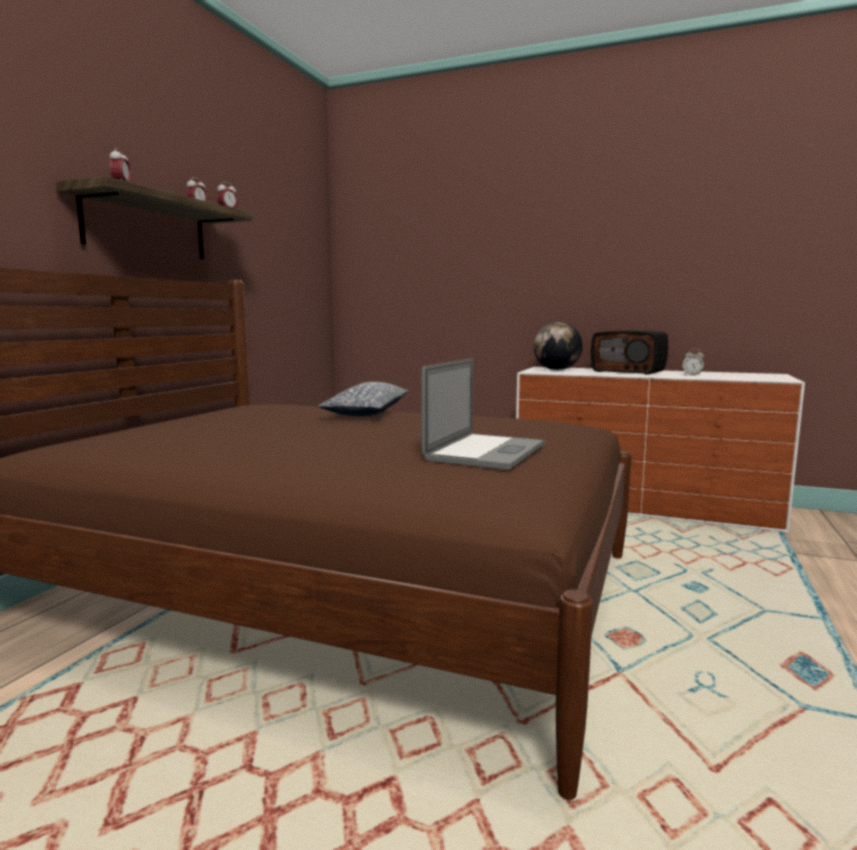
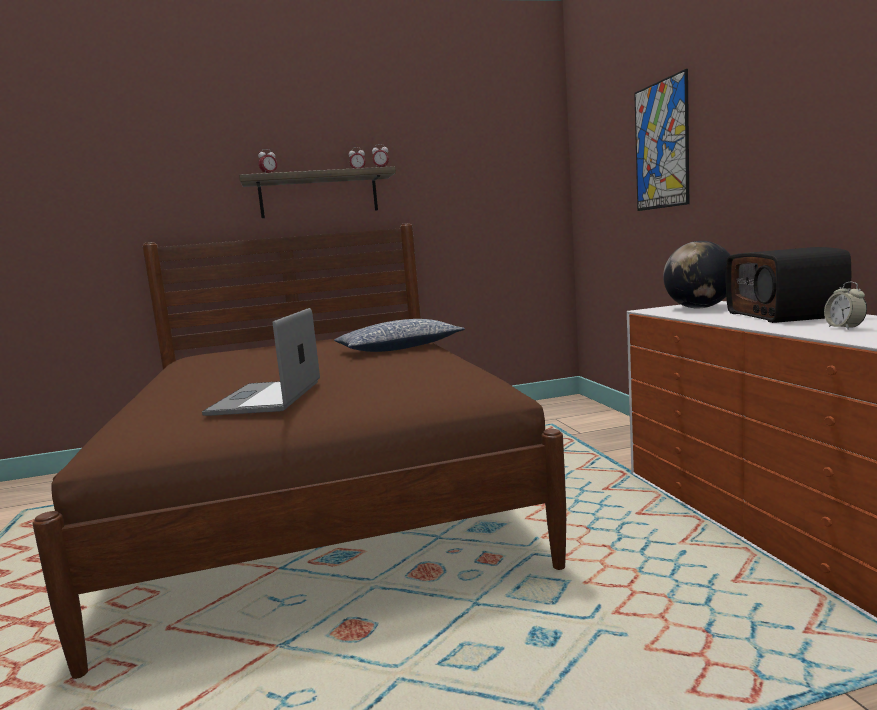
camera: 55 degrees right, 0 degrees up
(471, 246) = (661, 145): none -> picture
(486, 451) = (267, 398): laptop -> laptop turned 105 degrees clockwise

